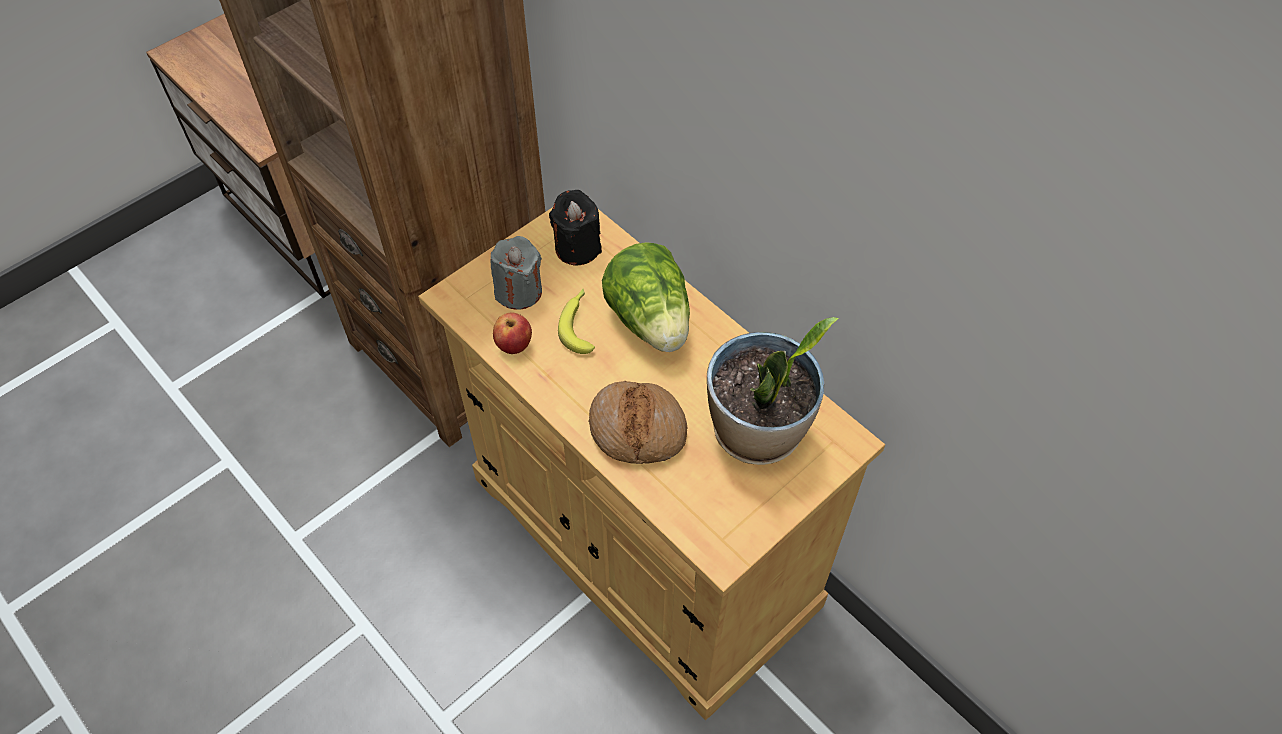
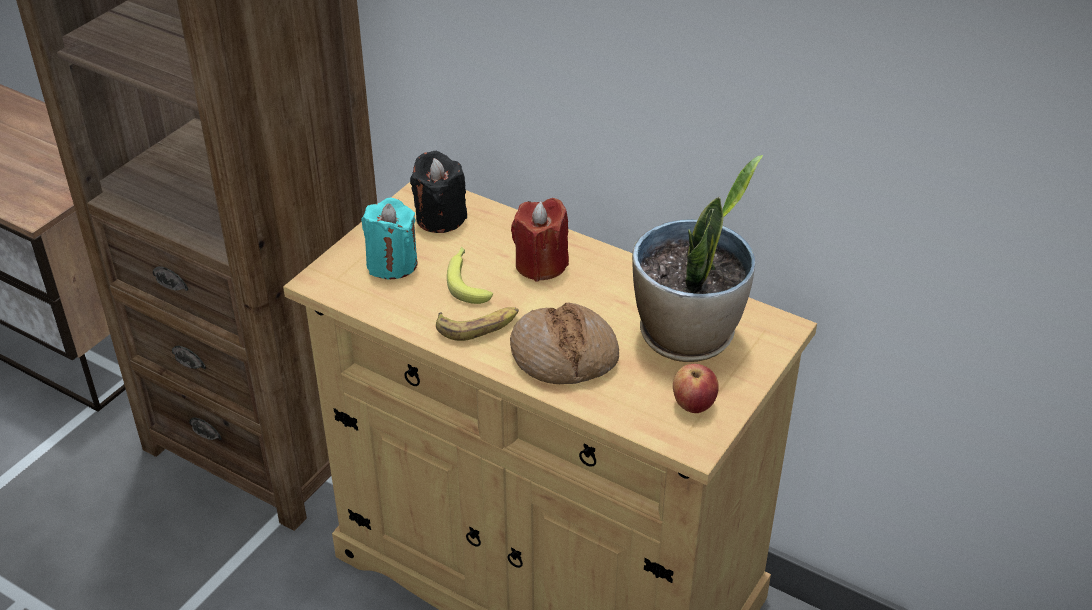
camera: 15 degrees left, 15 degrees down
(514, 345) = (405, 309): apple -> apple (693, 405)
(518, 291) = (392, 264): grey candle -> turquoise candle
(572, 378) = (478, 326): none -> banana
(650, 320) = (541, 265): lettuce -> red candle

